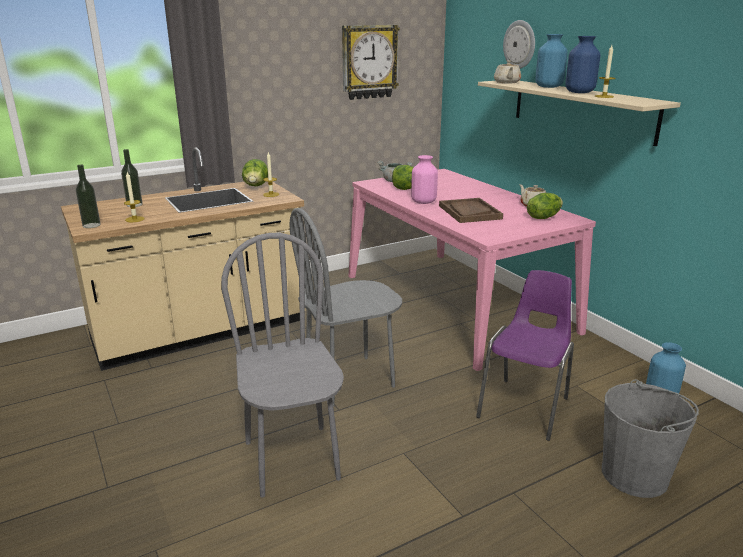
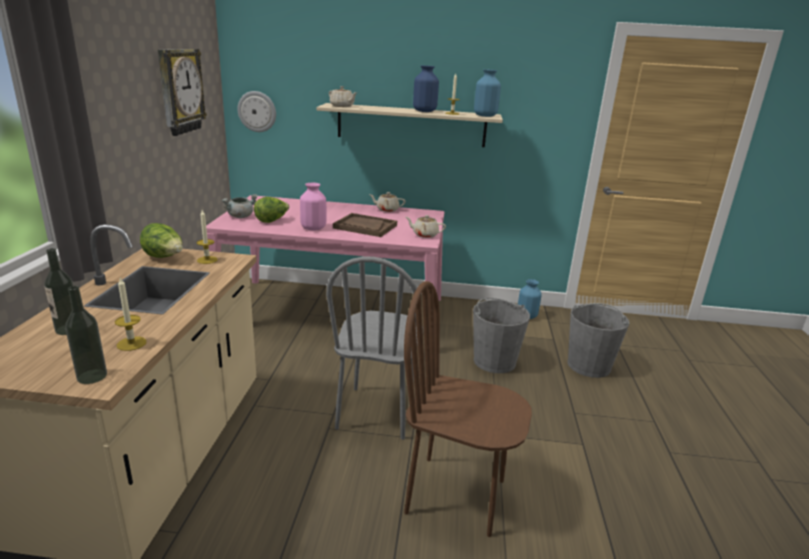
camera: 55 degrees left, 0 degrees up
(292, 460) = (456, 495): grey chair -> brown chair
(506, 233) = (424, 235): none -> beige teapot
(520, 44) = (333, 71): wall clock -> wall clock (257, 111)
(525, 407) = (494, 361): purple chair -> grey bucket
(543, 217) = (414, 216): lettuce -> none
(548, 87) = (385, 108): blue vase -> blue vase (484, 116)

